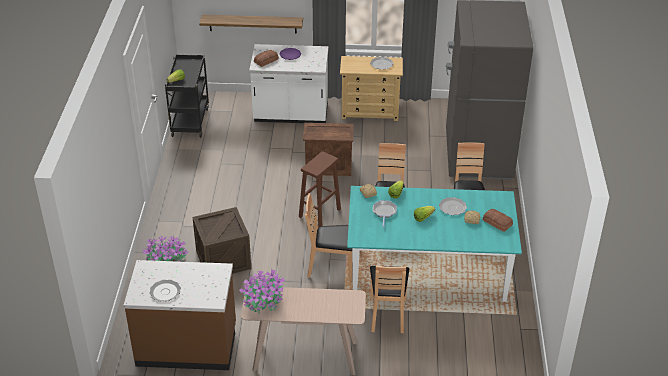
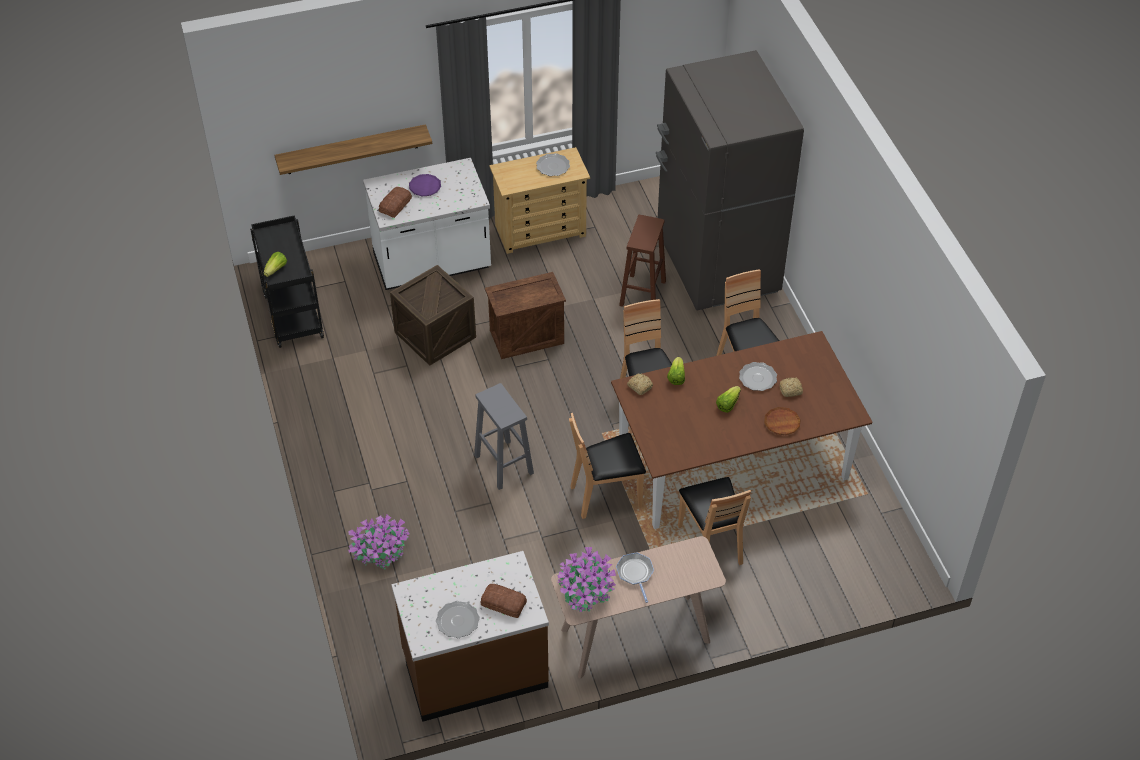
camera: 20 degrees left, 10 degrees up
(223, 259) = (456, 525): crate -> crate (435, 334)
(273, 232) = (503, 464): none -> grey stool
(320, 212) = (550, 414): brown stool -> brown stool (642, 292)
(384, 212) = (675, 410): frying pan -> frying pan (635, 573)
(428, 271) = (732, 464): turquoise dining table -> brown dining table
(455, 237) = (782, 423): none -> brown plate
(497, 223) = (824, 386): bread -> bread (503, 604)

